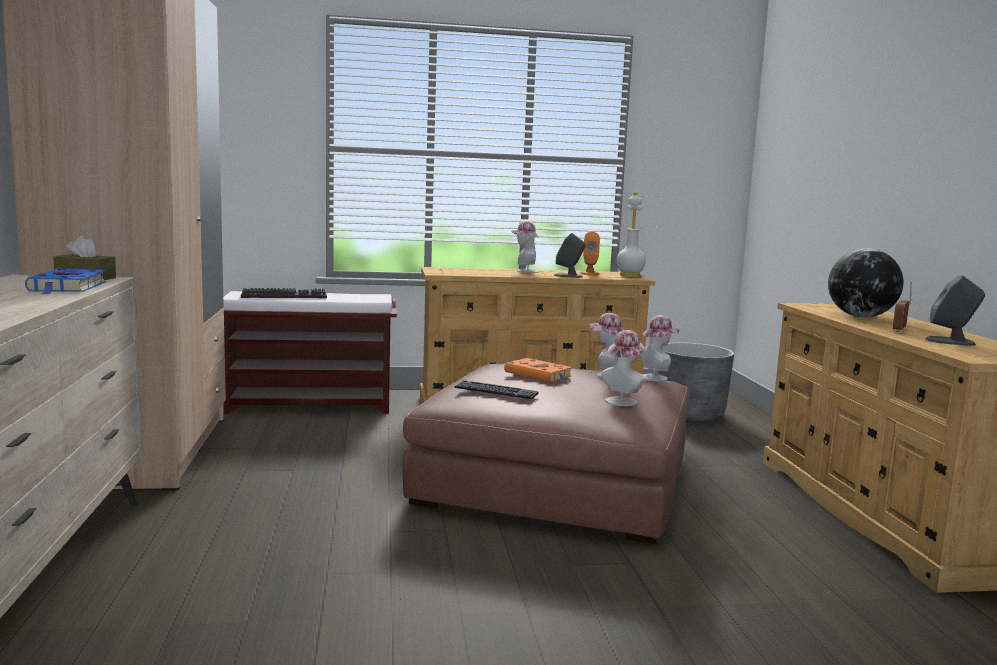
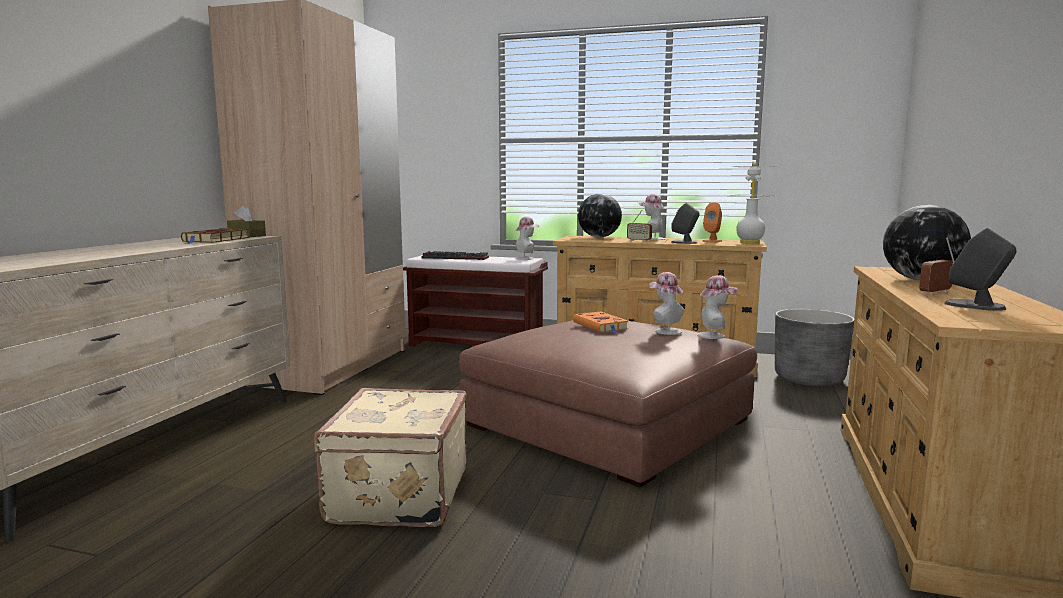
camera: 25 degrees right, 0 degrees up
(68, 287) = (215, 240): blue book -> brown book
(421, 596) = (396, 495): none -> beige suitcase
(463, 269) = (599, 237): none -> globe
(496, 391) = (541, 336): keyboard -> none
(518, 274) = (639, 241): none -> radio
(623, 400) = (646, 352): hat -> hat (526, 258)

